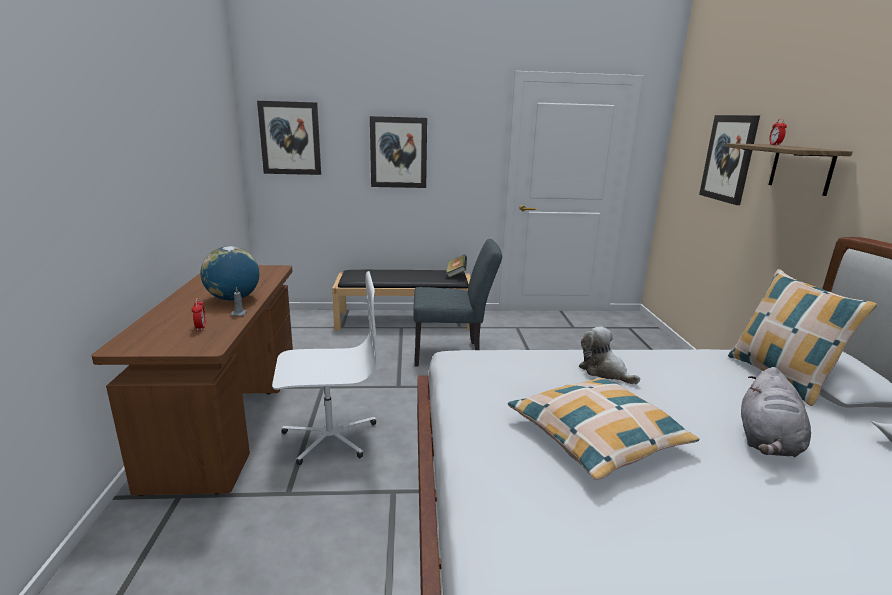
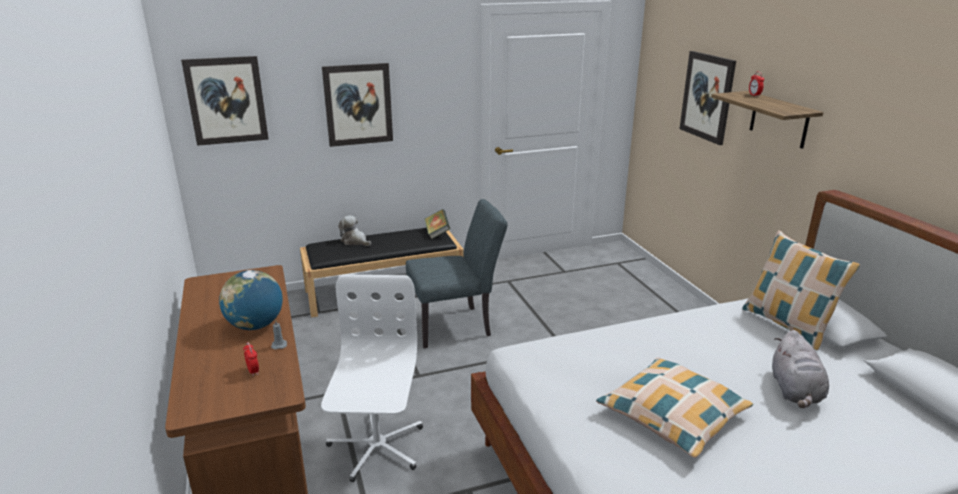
camera: 15 degrees left, 5 degrees up
(329, 436) = (376, 447): white office chair -> white office chair turned 60 degrees counterclockwise
(604, 371) = (651, 346): plush toy -> plush toy (355, 241)

